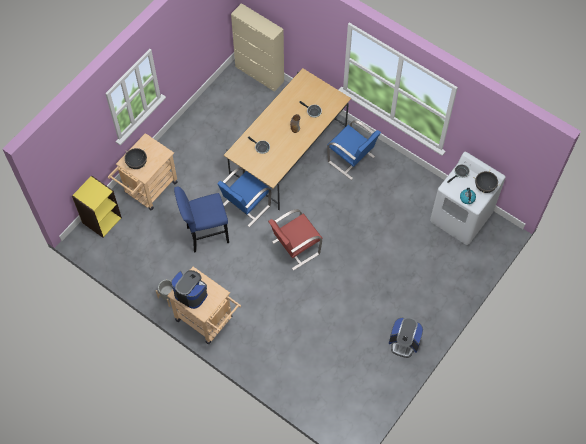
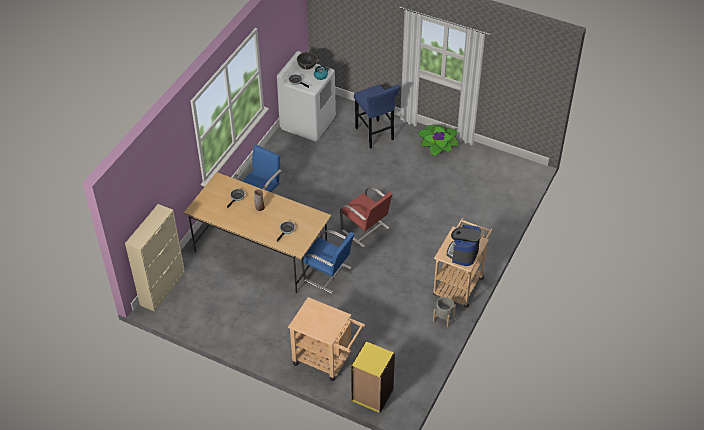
camera: 100 degrees left, 15 degrees down
(137, 163) = (328, 325): black cooking pot -> none
(205, 235) = (369, 301): blue stool -> blue stool (375, 135)
(404, 342) = (437, 147): coffee machine -> potted plant

